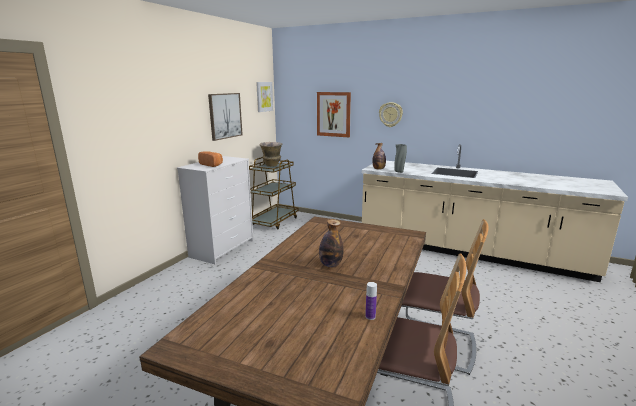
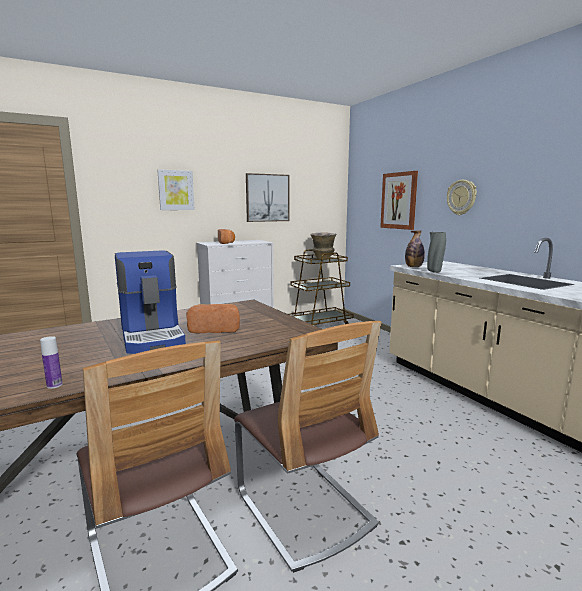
camera: 35 degrees right, 5 degrees down
(264, 96) = (329, 182): picture -> picture (176, 190)
(330, 265) = (153, 336): bottle -> coffee machine
(353, 247) = (215, 329): none -> bread

